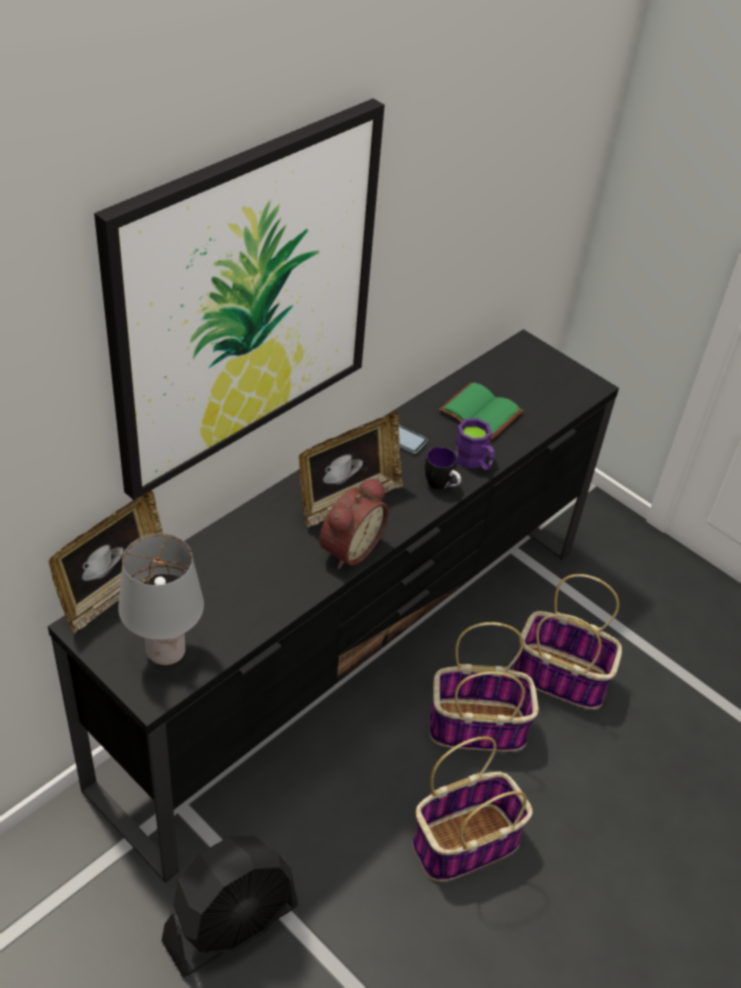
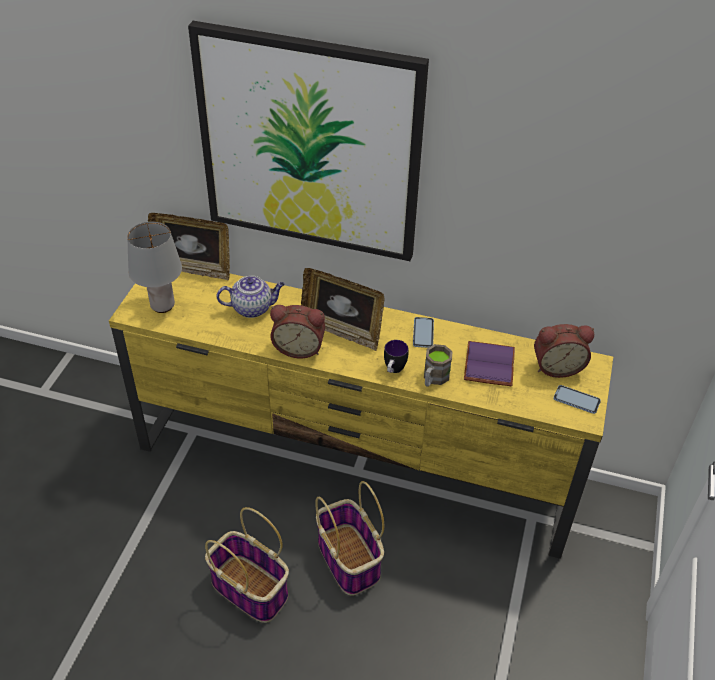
camera: 65 degrees right, 0 degrees up
(231, 924) = (130, 491): black fan -> none
(244, 562) = (253, 308): none -> teapot
(354, 659) = (356, 466): black tv stand -> yellow tv stand
(474, 461) = (433, 379): purple mug -> brown mug
(482, 412) = (491, 365): green book -> purple book
(513, 369) = (556, 366): none -> alarm clock
(562, 677) = (431, 597): basket -> none
(566, 380) = (576, 400): none -> phone

